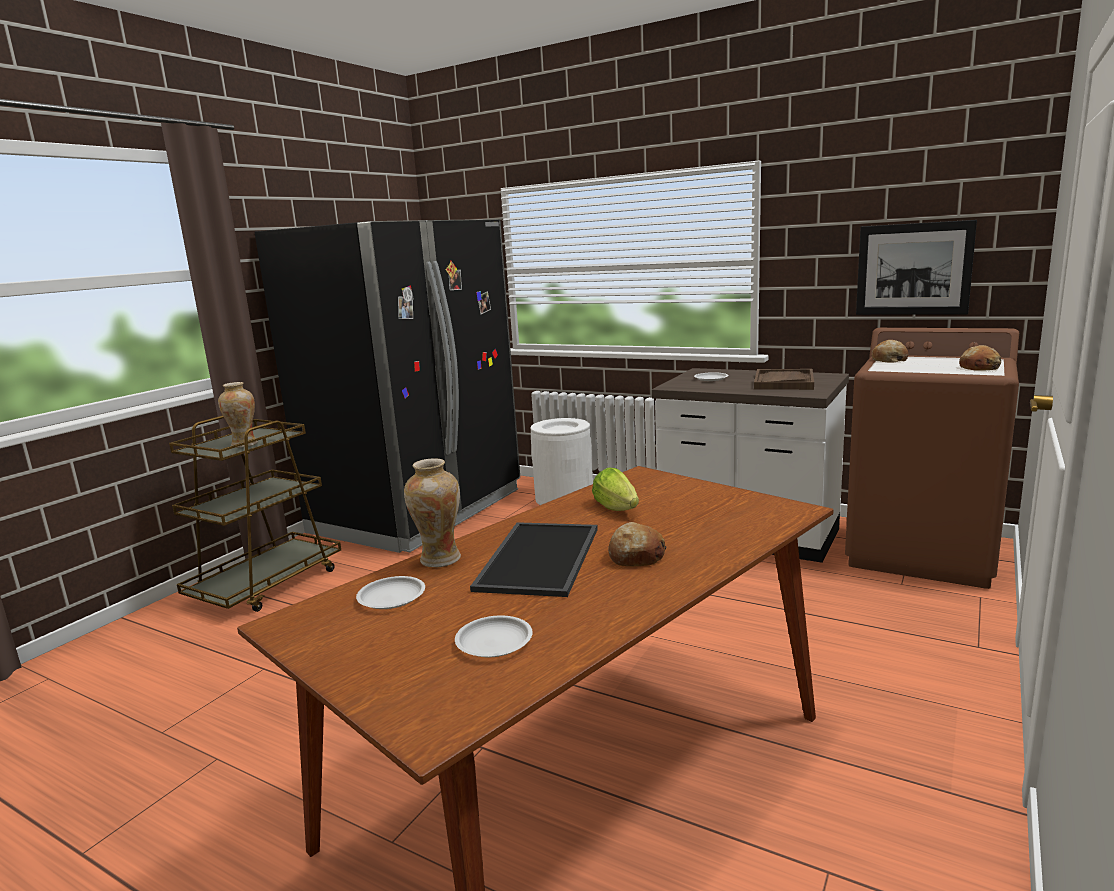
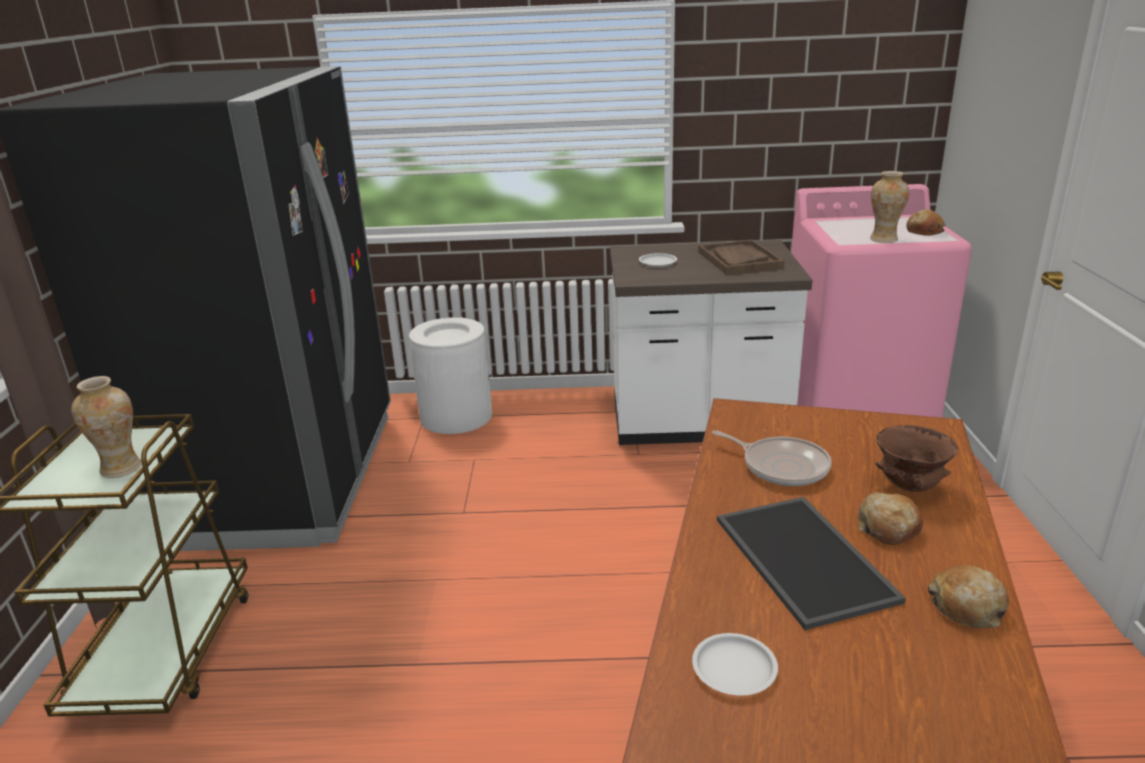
camera: 30 degrees left, 10 degrees up
(440, 559) = (703, 594): vase -> vase (884, 239)
(494, 642) = (925, 689): white plate -> none
(618, 508) = (781, 466): lettuce -> frying pan
(699, 538) = (908, 487): none -> brown bowl
(888, 360) = (832, 226): bread -> bread (966, 606)
(913, 269) = (832, 126): picture -> none
(922, 552) = (856, 407): brown washing machine -> pink washing machine

